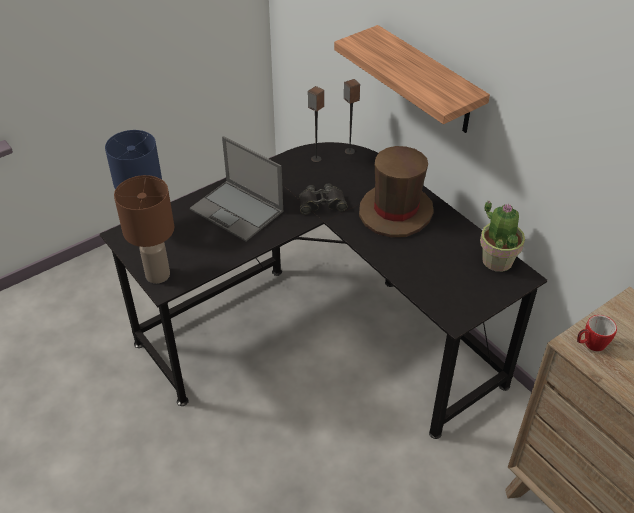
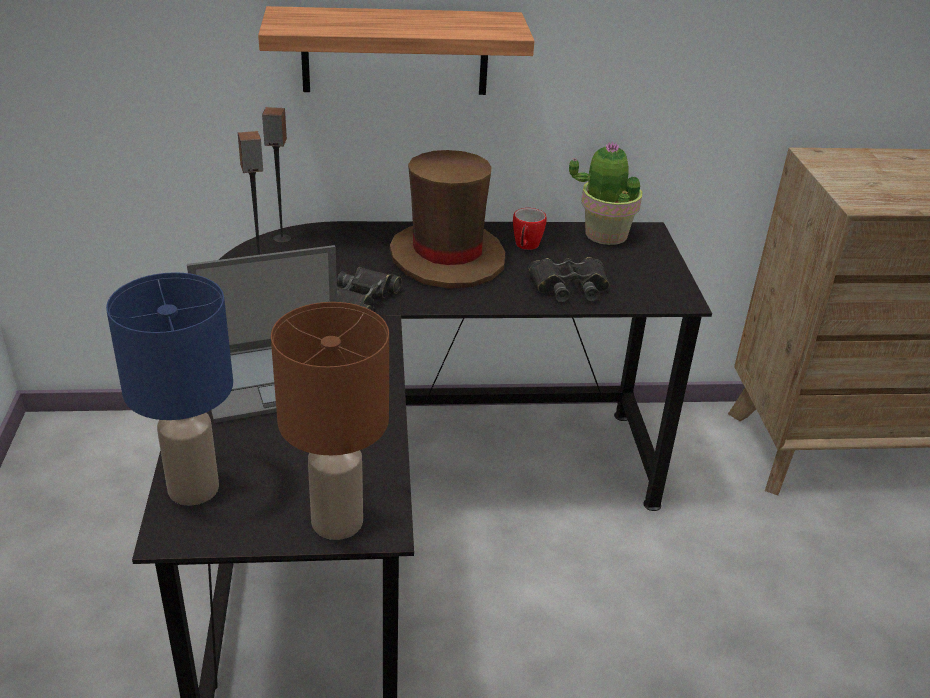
camera: 60 degrees left, 10 degrees down
(417, 269) = (569, 286): none -> black binoculars
(590, 344) = (865, 196): mug -> mug (525, 247)

